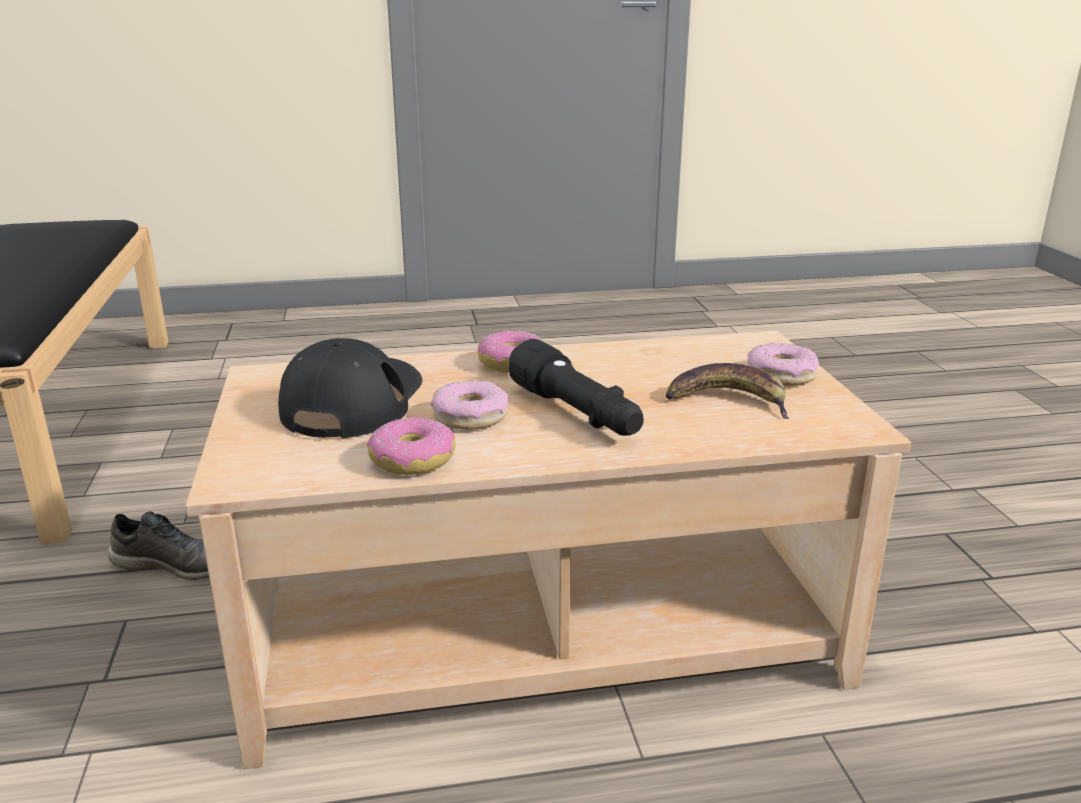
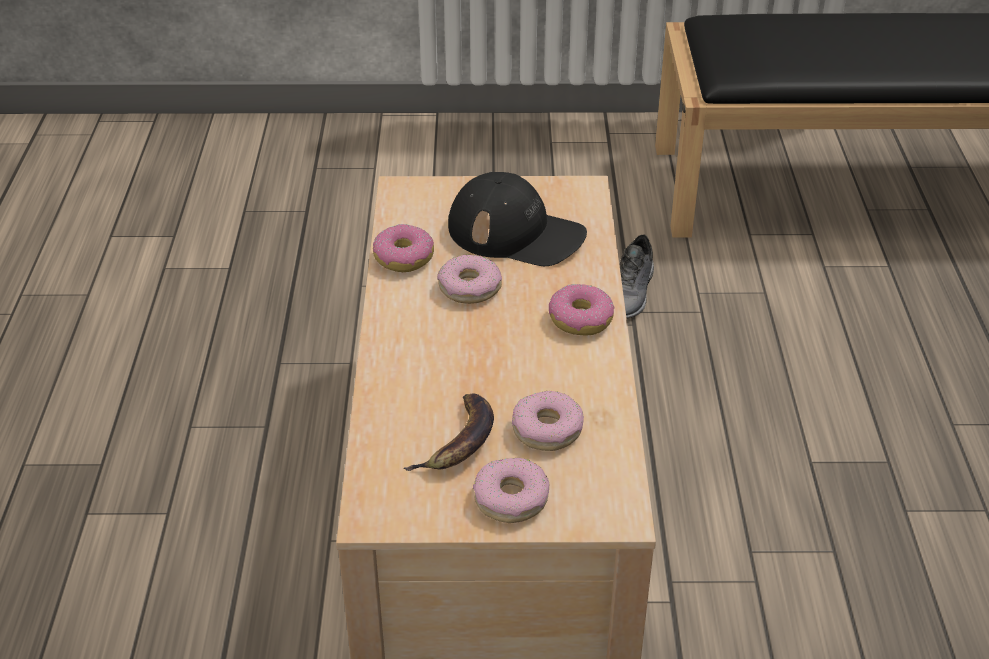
camera: 100 degrees right, 15 degrees up
(577, 414) = (457, 344): black flashlight -> none
(682, 368) = (546, 429): none -> donut

